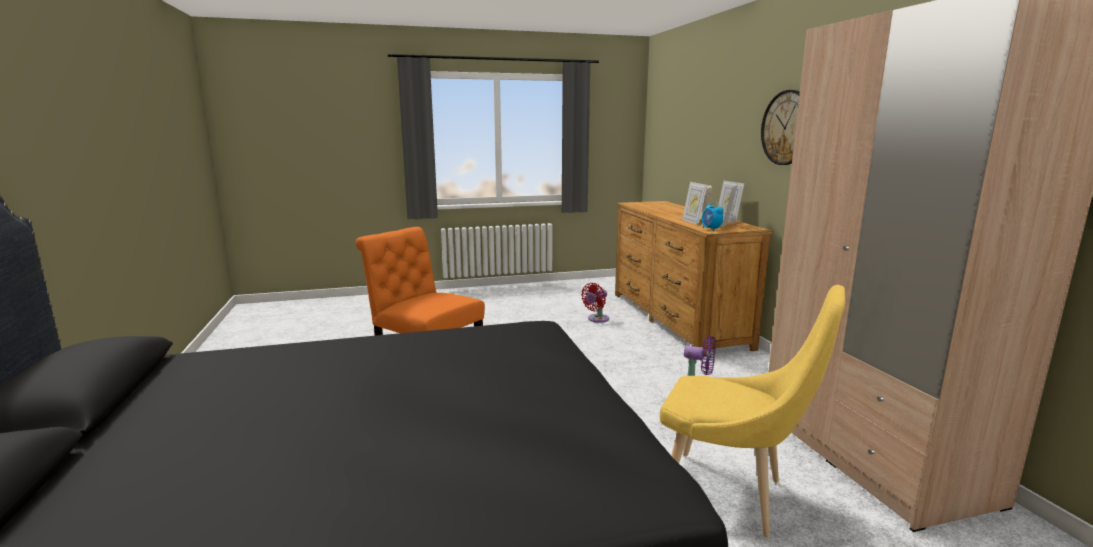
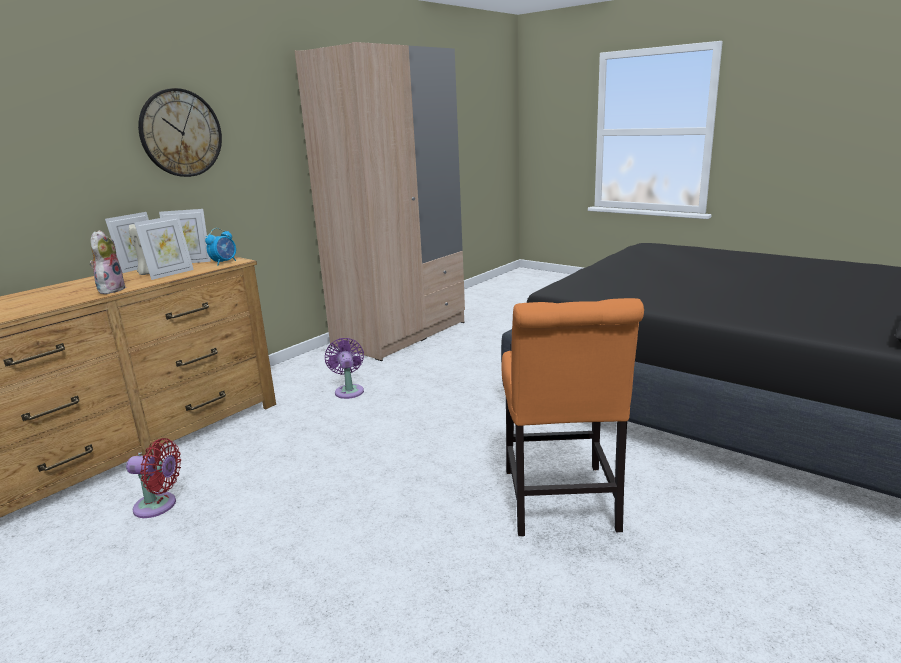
camera: 125 degrees left, 5 degrees up
(668, 215) = (111, 290): none -> plush toy
(731, 496) = (496, 352): yellow chair -> none

